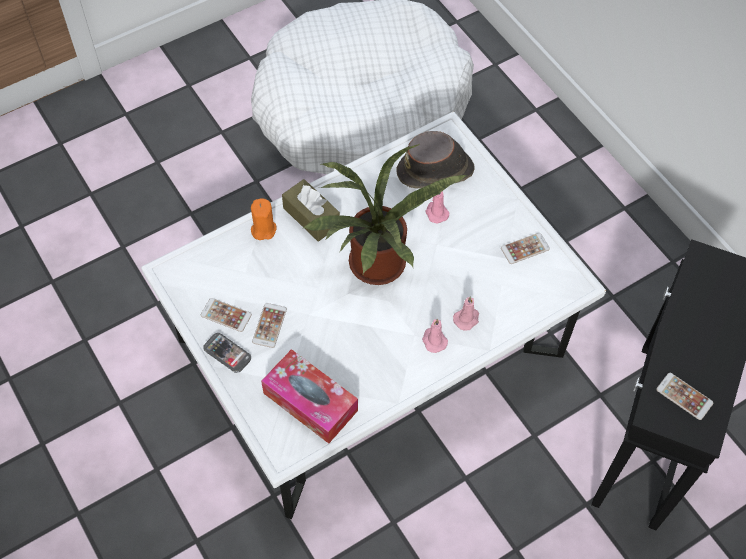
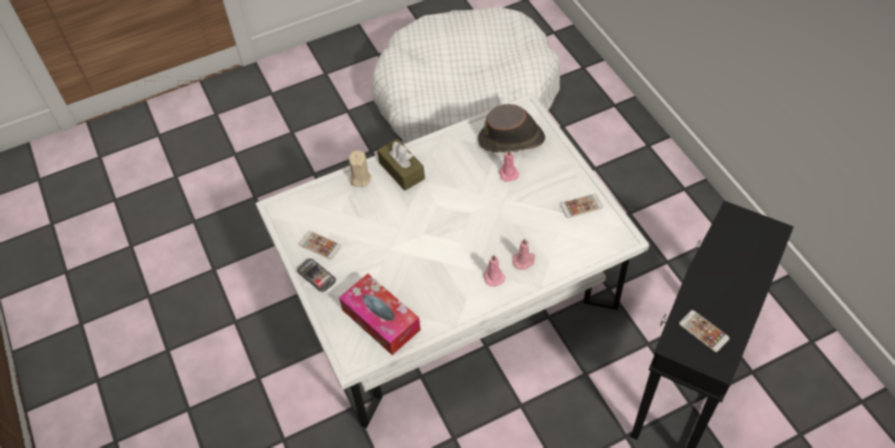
camera: 10 degrees right, 5 degrees down
(263, 229) = (360, 178): orange candle -> beige candle
(269, 325) = (355, 255): phone -> none
(377, 269) = (452, 215): potted plant -> none

